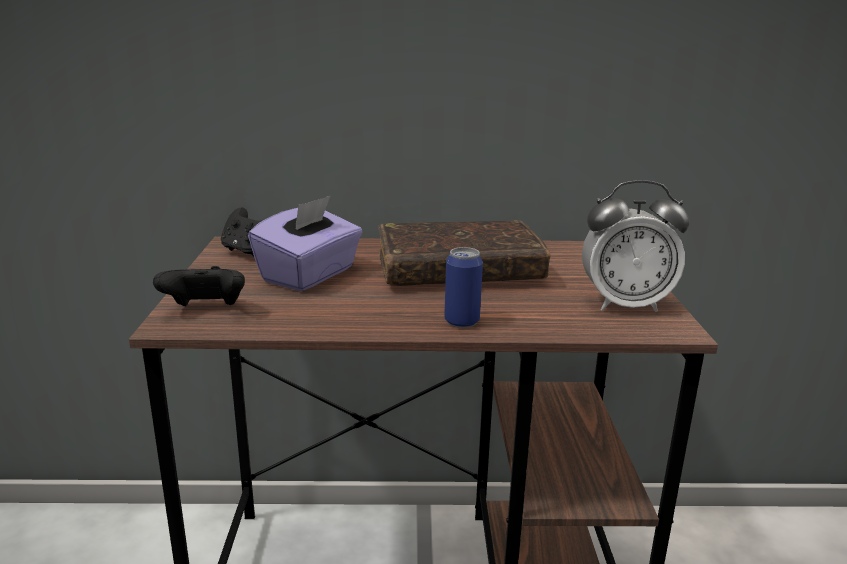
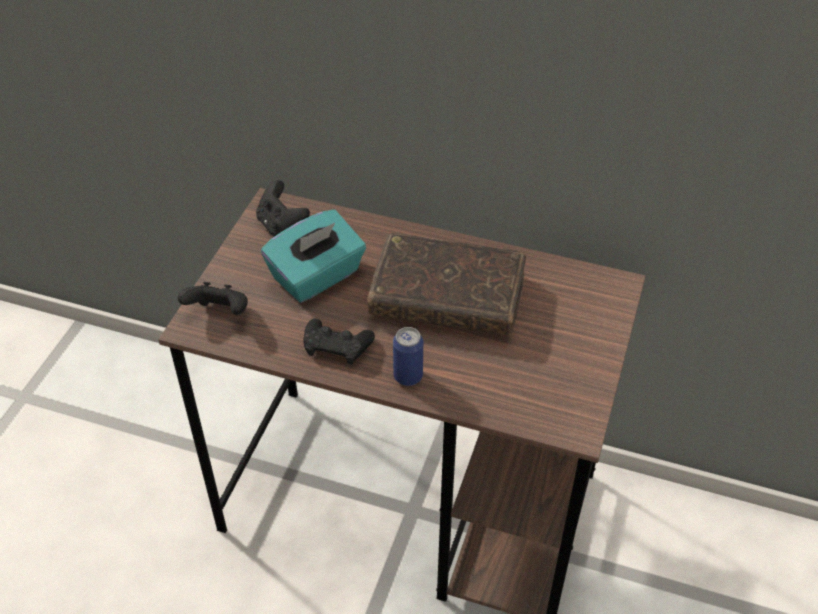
camera: 20 degrees right, 25 degrees up
(310, 275) = (317, 277): purple tissue box -> turquoise tissue box
(364, 313) = (337, 346): none -> black game controller
(625, 305) = (561, 385): alarm clock -> none

